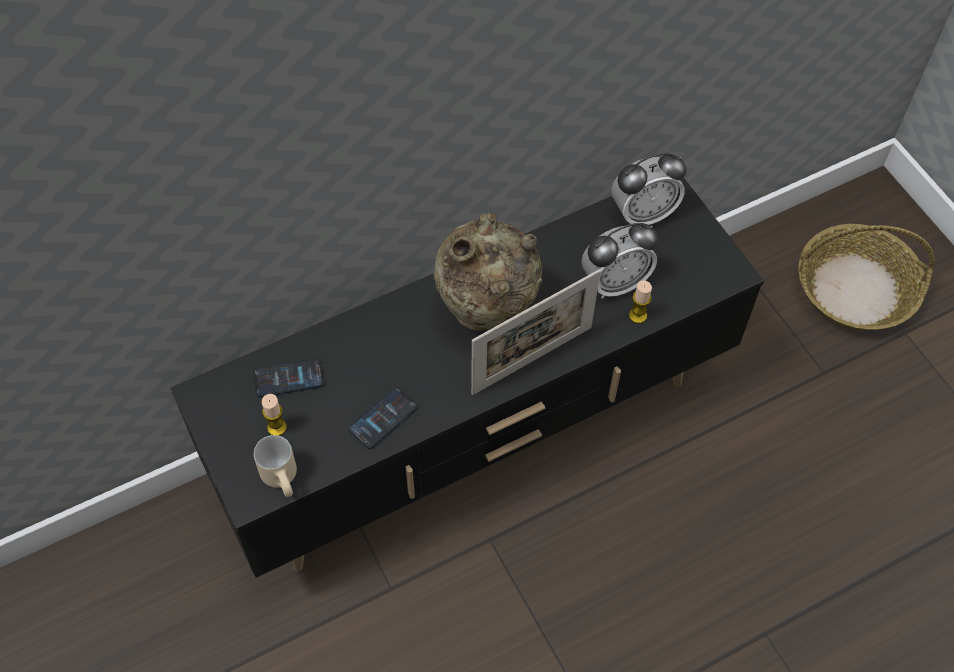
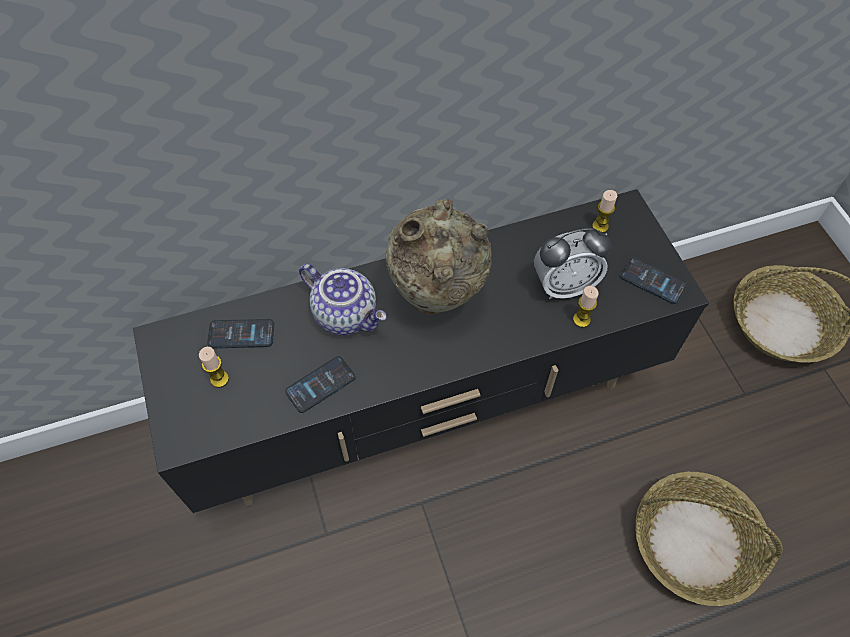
camera: 10 degrees right, 0 degrees up
(284, 479) = (214, 430): beige mug -> none
(395, 342) = (347, 314): none -> teapot
(532, 360) = (473, 348): picture frame -> none
(643, 214) = (600, 226): alarm clock -> candle
(704, 265) = (652, 281): none -> phone
(785, 537) = (693, 543): none -> basket

